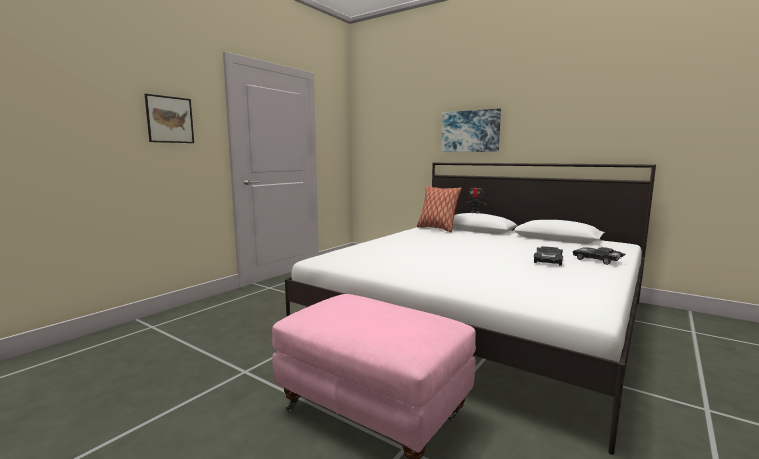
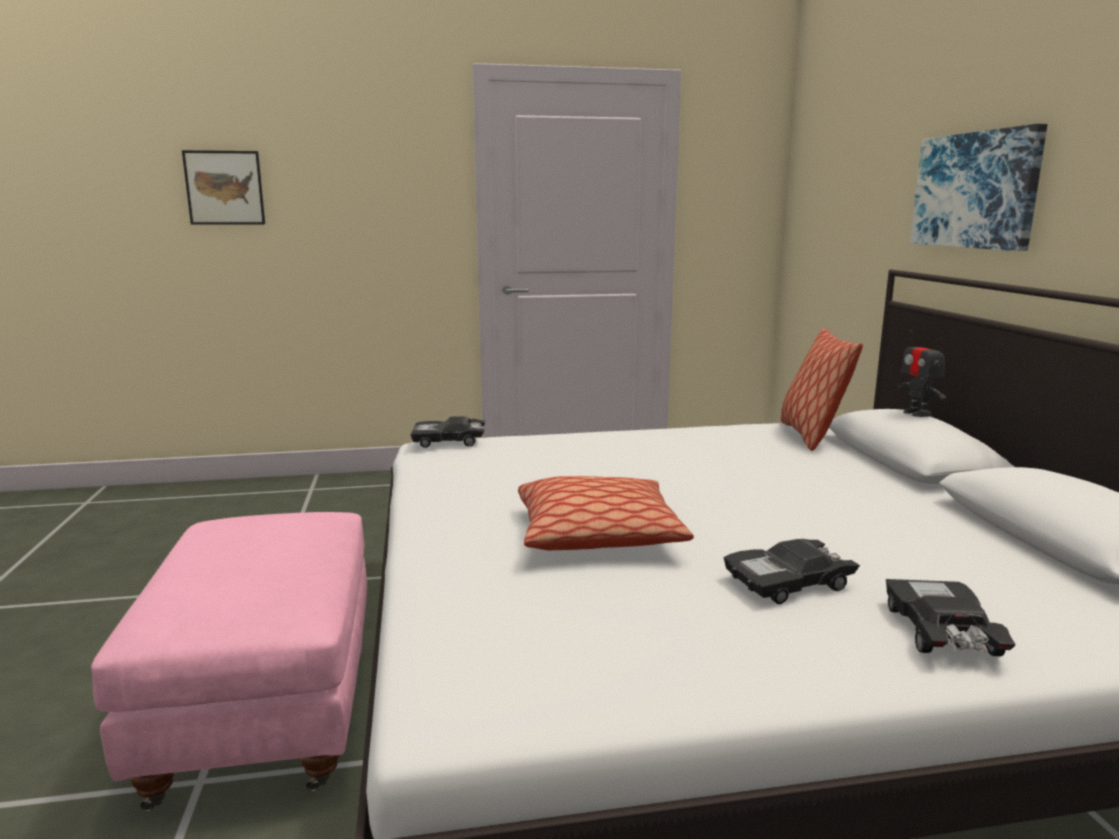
camera: 45 degrees right, 5 degrees up
(170, 119) = (373, 189): picture -> picture (224, 188)
(324, 255) = (449, 441): none -> black toy car
(473, 266) = (598, 535): none -> pillow

